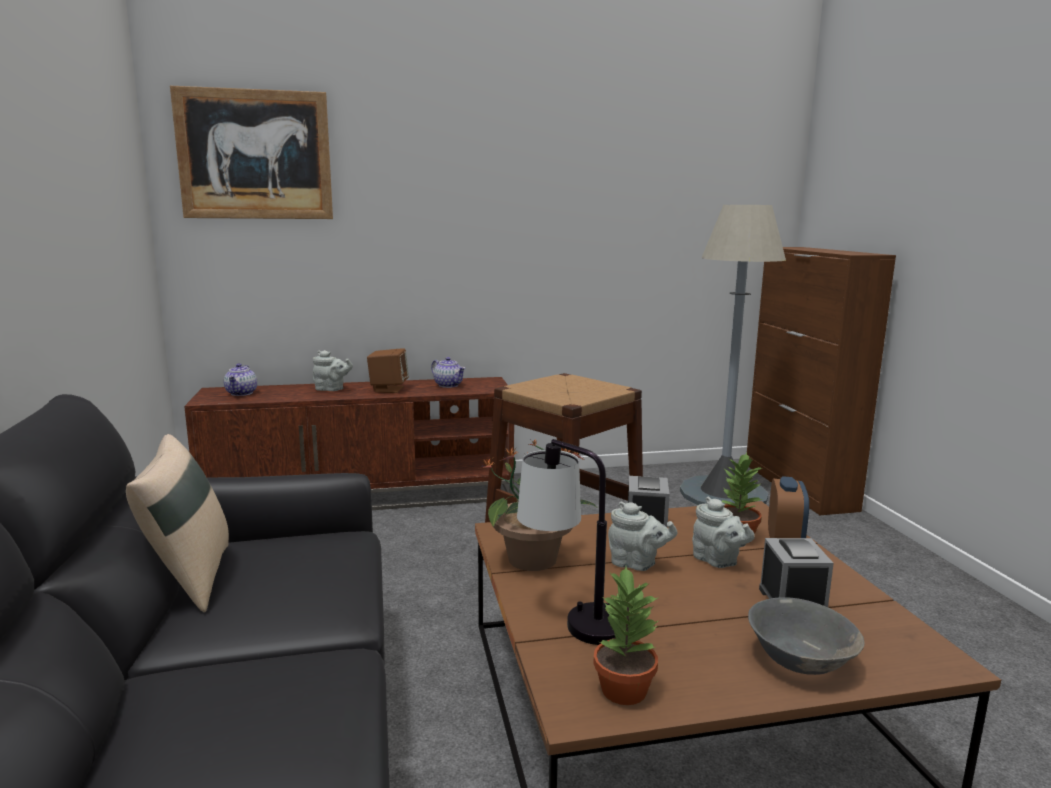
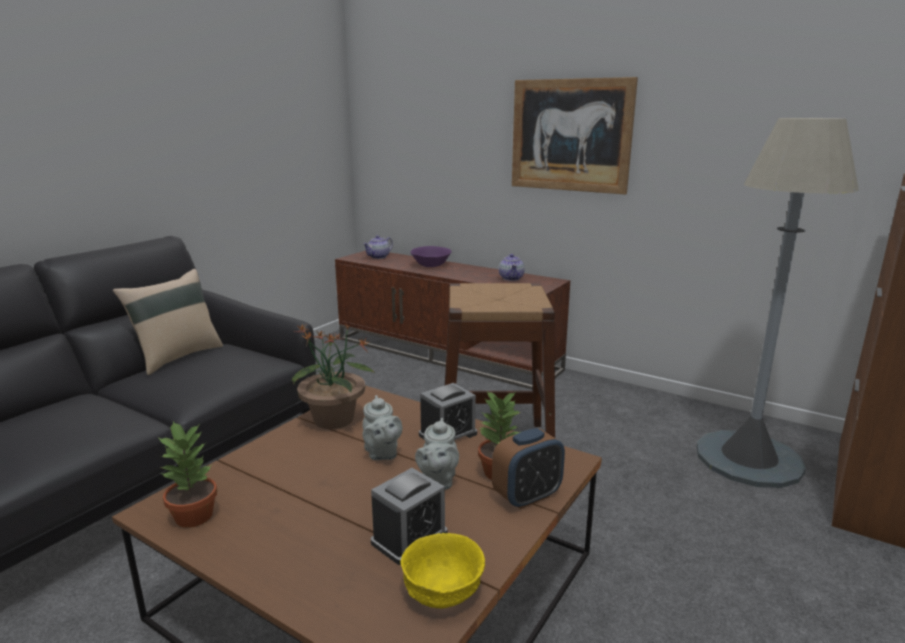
camera: 45 degrees right, 5 degrees up
(255, 155) = (405, 79): picture -> picture (570, 135)
(331, 389) = (430, 265): grey teapot -> purple bowl
(388, 389) = (464, 272): brown speaker -> none
(571, 617) = (269, 463): table lamp -> none
(798, 660) = (313, 571): grey bowl -> none
(880, 619) = (443, 593): none -> yellow bowl

